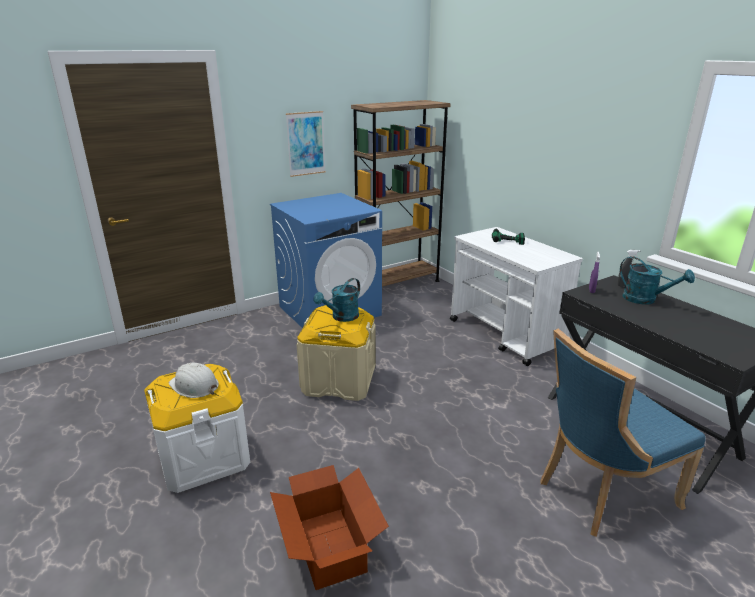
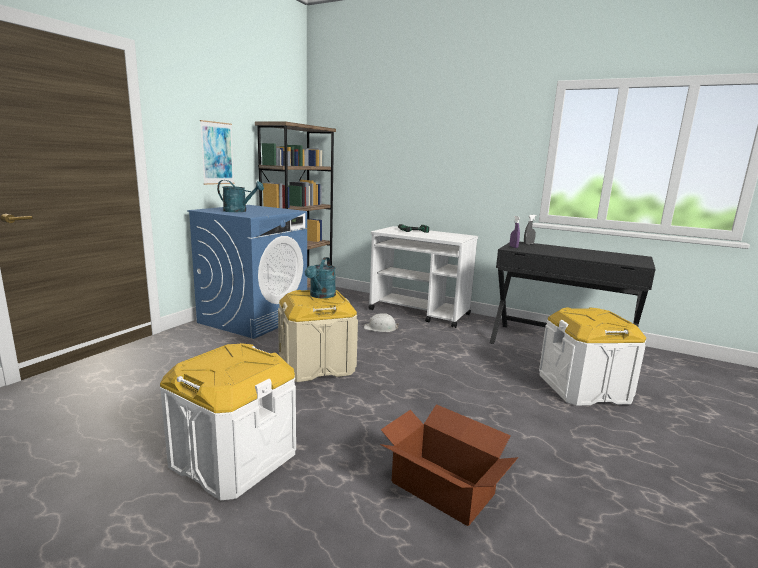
camera: 30 degrees left, 10 degrees down
(194, 386) = (235, 362): white hard hat -> white hard hat (380, 328)
(601, 492) = (583, 388): blue chair -> white storage box
(645, 300) = (551, 248): turquoise watering can -> turquoise watering can (239, 211)

